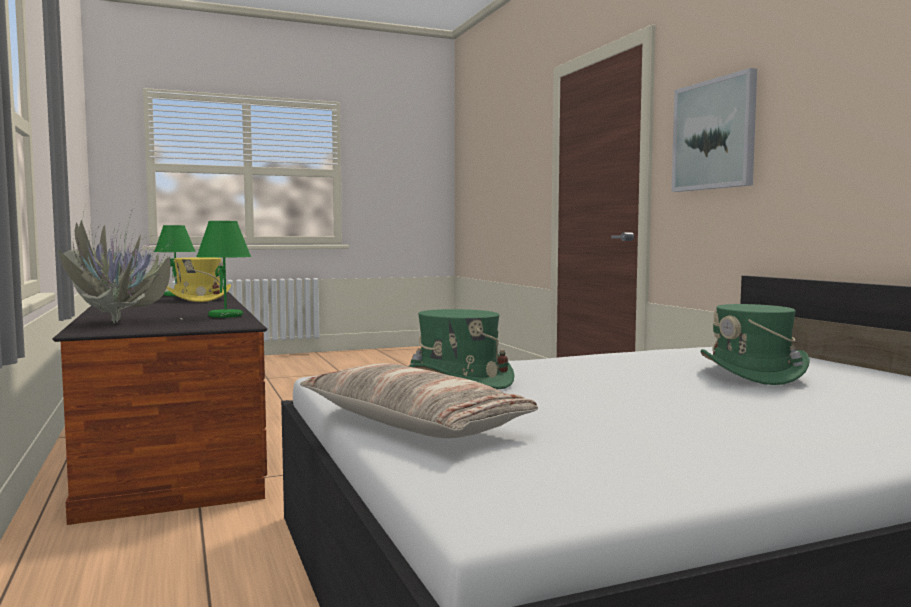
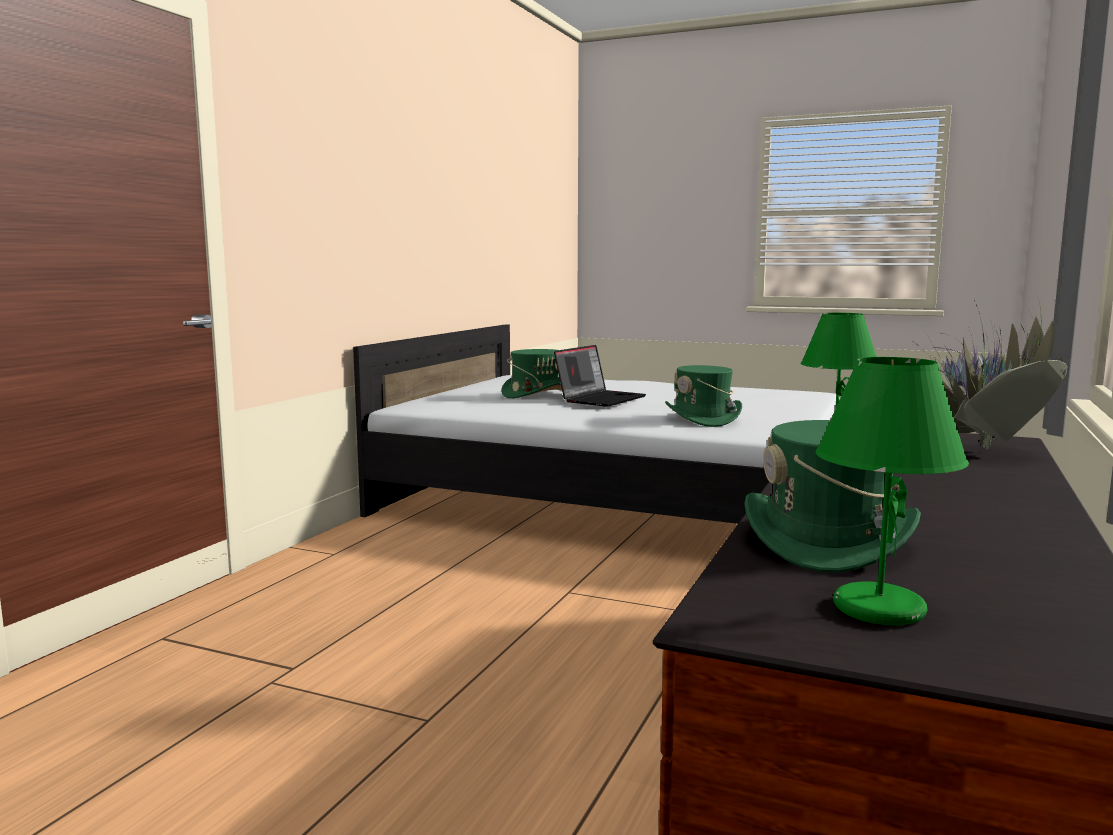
camera: 135 degrees left, 5 degrees up
(199, 299) = (828, 541): yellow hat -> green hat
(412, 423) = (786, 409): pillow -> none
(667, 382) = (600, 399): none -> laptop
(714, 135) = (306, 196): picture -> none

